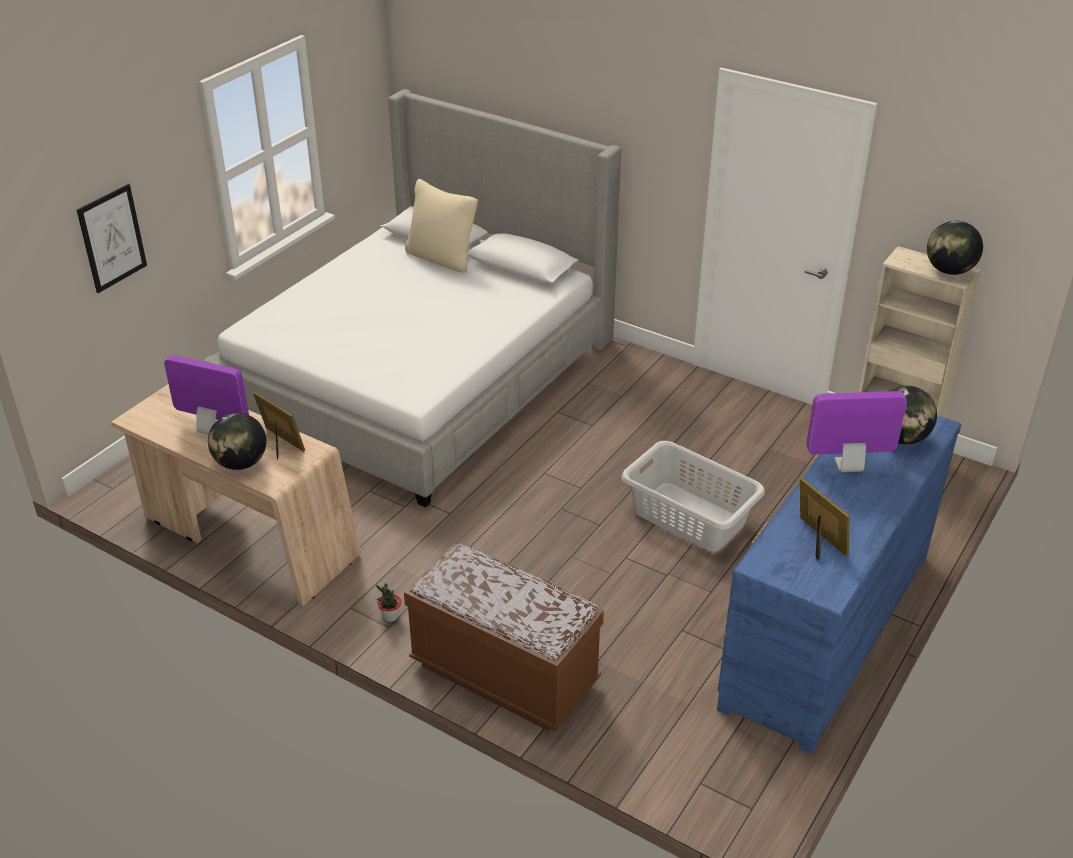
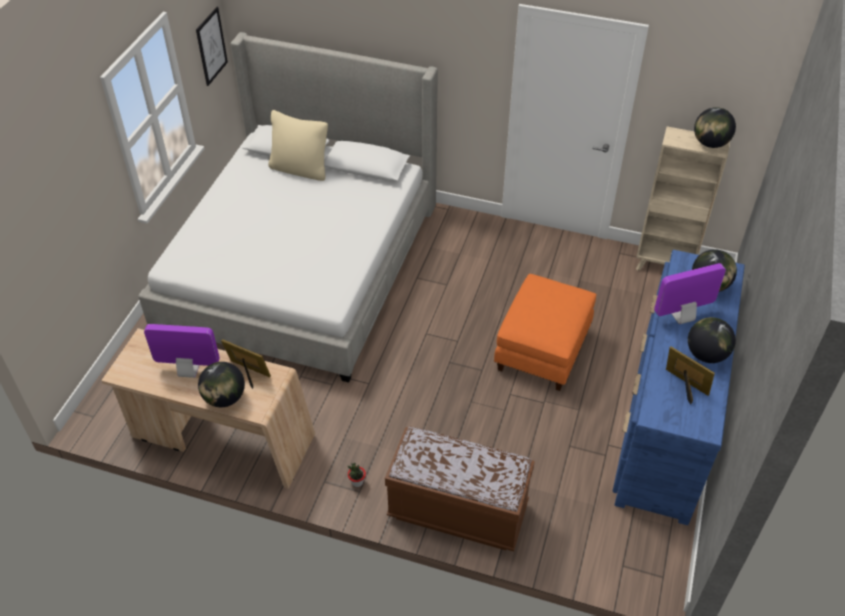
camera: 15 degrees left, 10 degrees up
(112, 238) = (60, 226): picture -> picture (211, 46)
(689, 517) = (543, 351): grey laundry basket -> orange ottoman
(863, 511) = (706, 354): none -> globe

